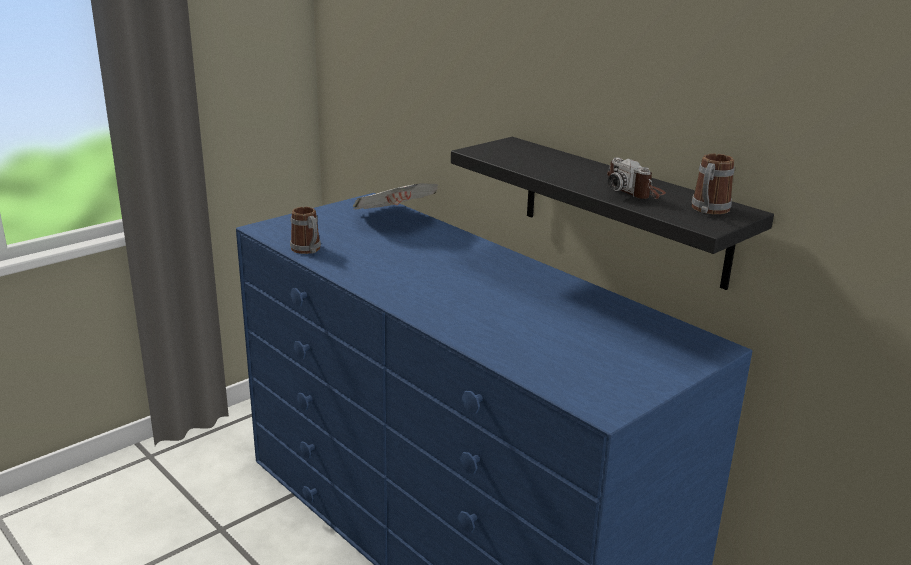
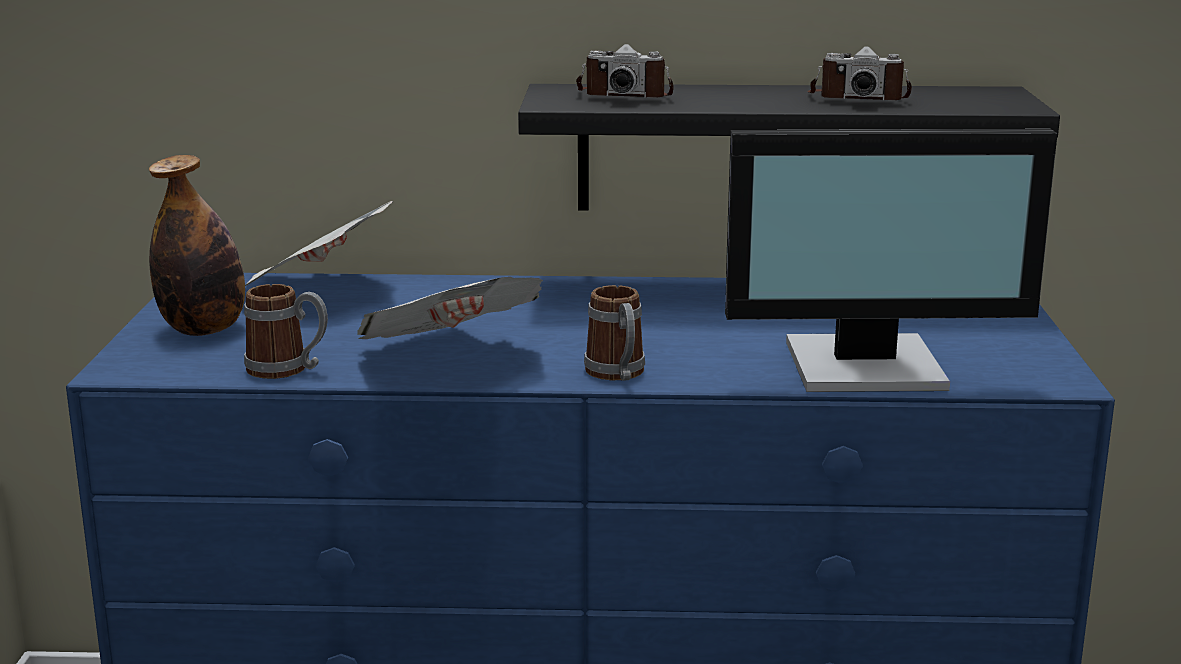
camera: 45 degrees left, 5 degrees down
(322, 222) = (203, 330): none -> bottle
(368, 271) = (450, 360): none -> newspaper
(524, 155) = (625, 96): none -> camera
(525, 356) = (868, 368): none -> monitor
(708, 210) = (973, 97): mug -> mug (618, 375)

